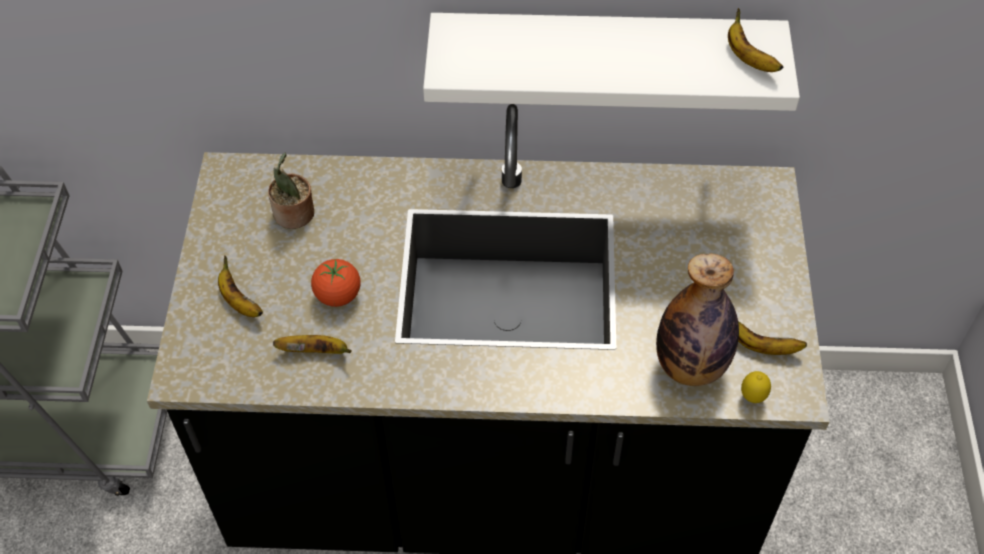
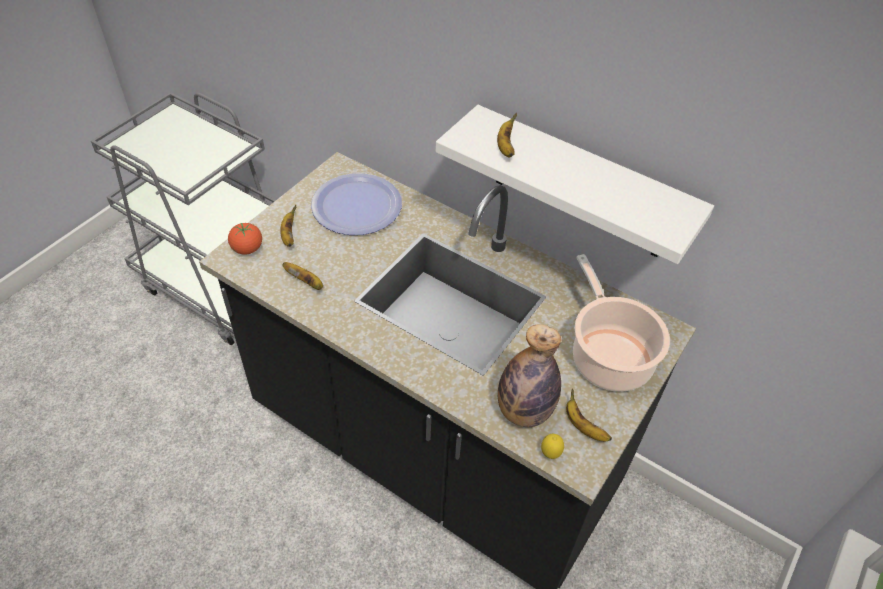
camera: 30 degrees right, 5 degrees down
(294, 215) = (356, 206): potted plant -> plate
(338, 295) = (344, 259): tomato -> tomato (247, 249)
(731, 250) = (609, 356): none -> cooking pot
(748, 58) = (664, 215): banana -> banana (505, 147)

